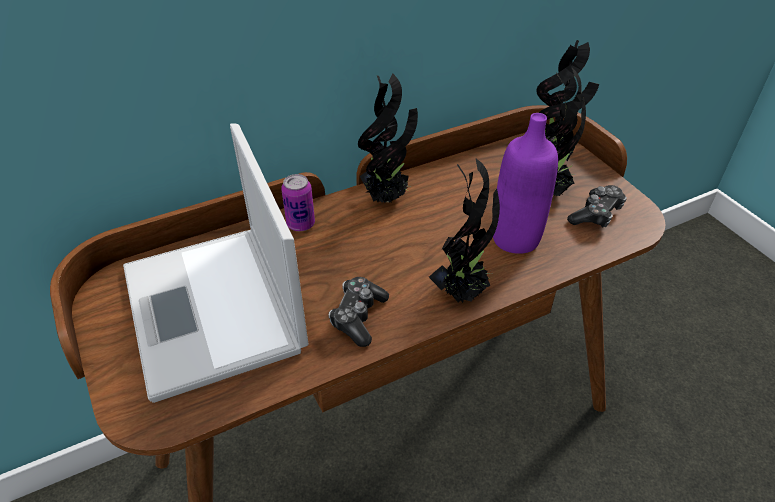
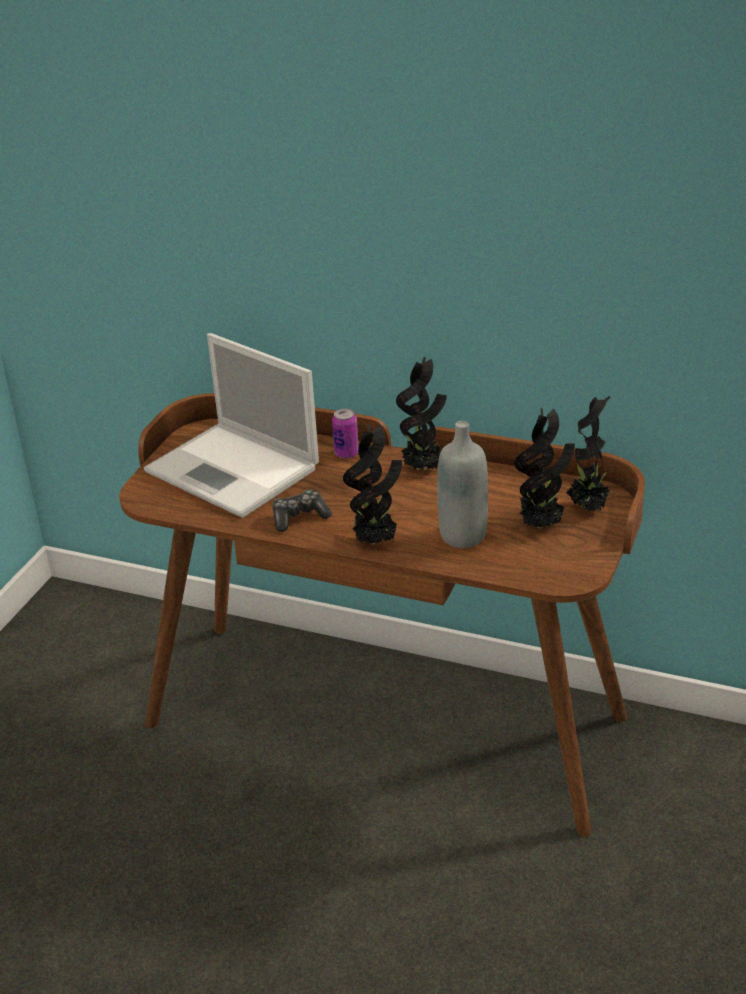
camera: 50 degrees right, 10 degrees down
(214, 310) = (235, 470): laptop -> laptop turned 75 degrees counterclockwise
(515, 238) = (463, 536): purple bottle -> grey bottle
(596, 214) = (548, 556): game controller -> none

